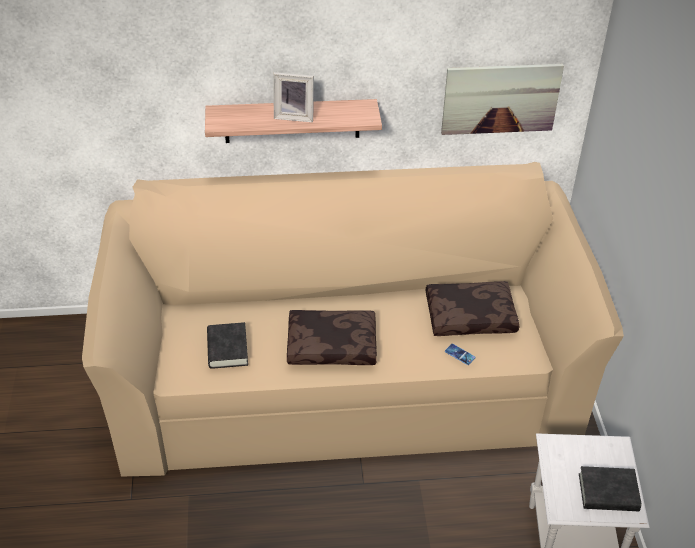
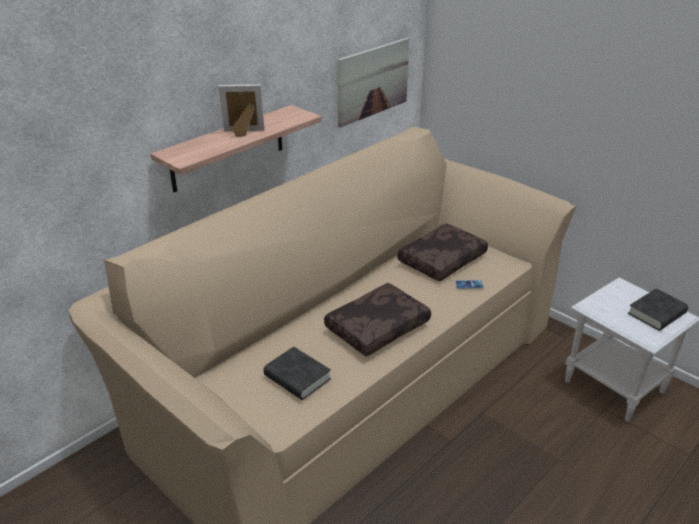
camera: 40 degrees left, 10 degrees down
(294, 116) = (243, 133): picture frame -> picture frame turned 150 degrees counterclockwise

